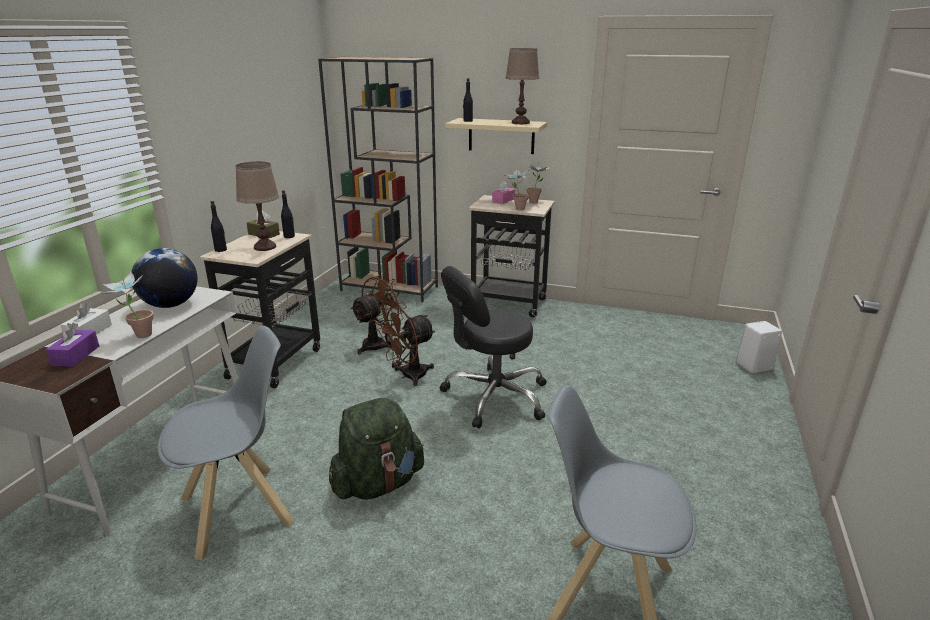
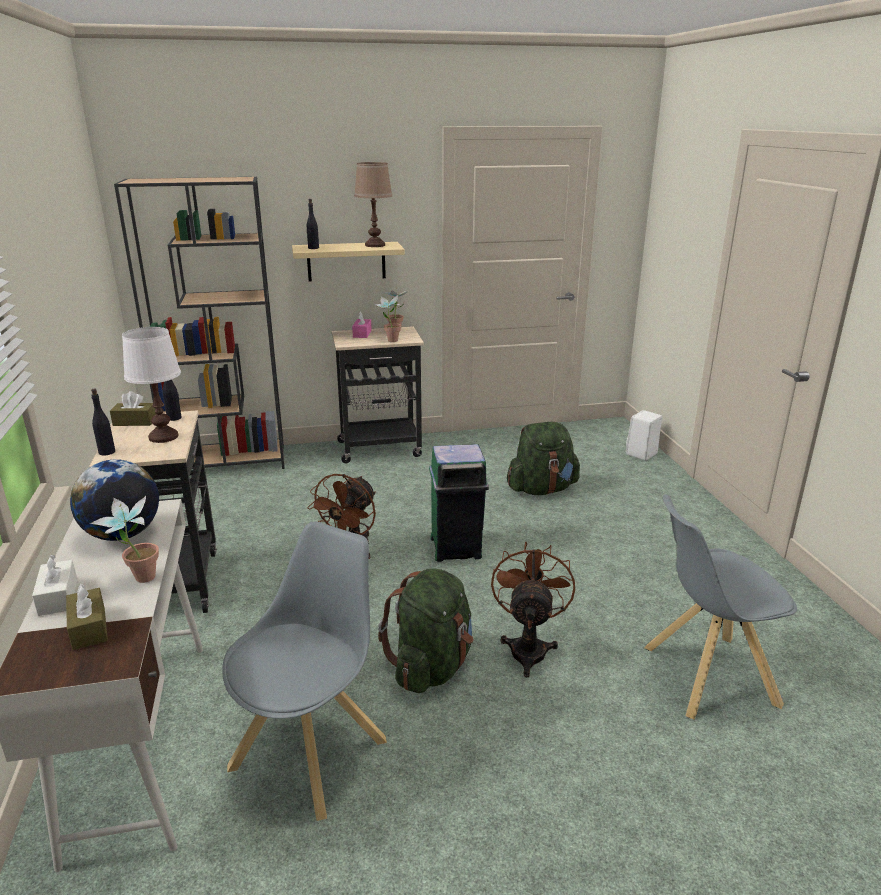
camera: 30 degrees left, 0 degrees up
(76, 356) = (89, 628): purple tissue box -> brown tissue box
(265, 247) = (163, 436): brown table lamp -> white table lamp
(378, 344) = (281, 527): brown fan -> brown fan (528, 647)
(491, 398) = (457, 548): black office chair -> green trash can
(616, 372) = (542, 489): none -> green backpack

